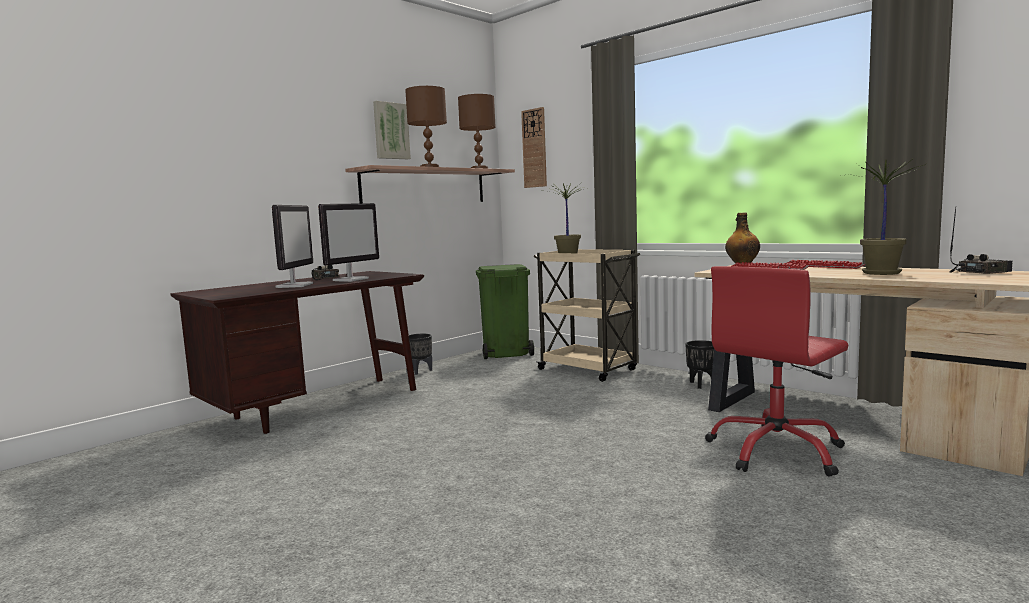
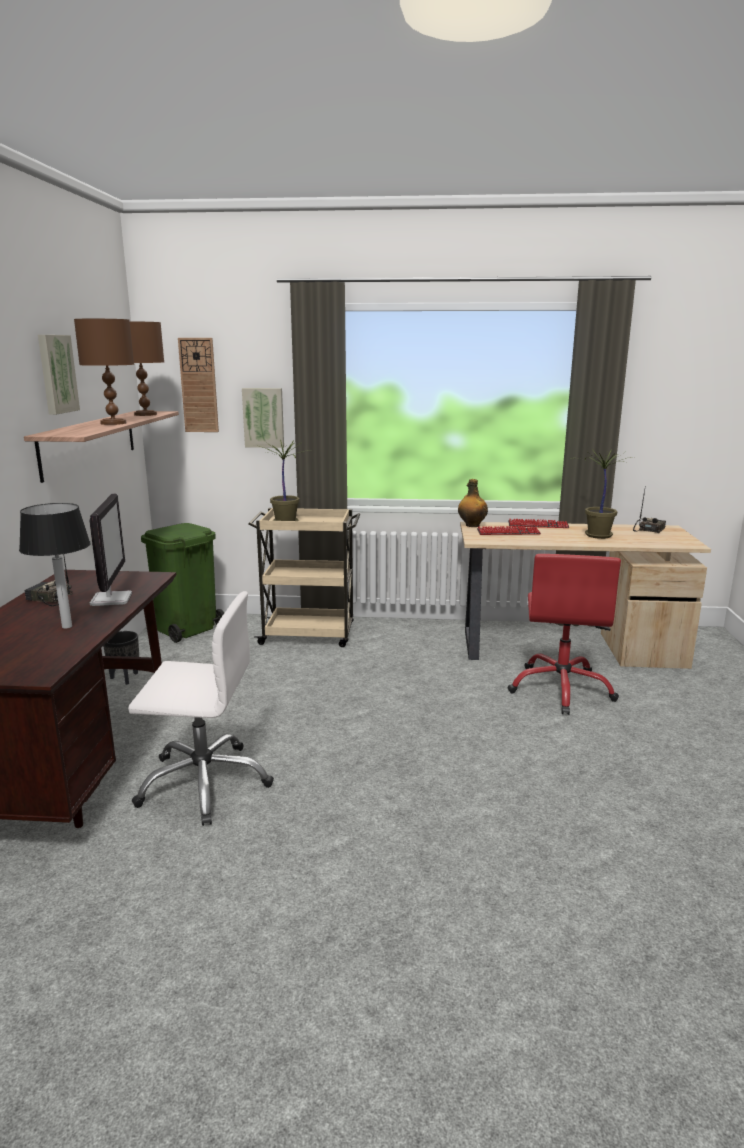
camera: 40 degrees left, 10 degrees up
(294, 286) = (66, 626): monitor -> table lamp
(362, 432) = (204, 782): none -> white office chair
(578, 170) = (263, 417): none -> picture
(702, 384) = (427, 631): black planter -> none

